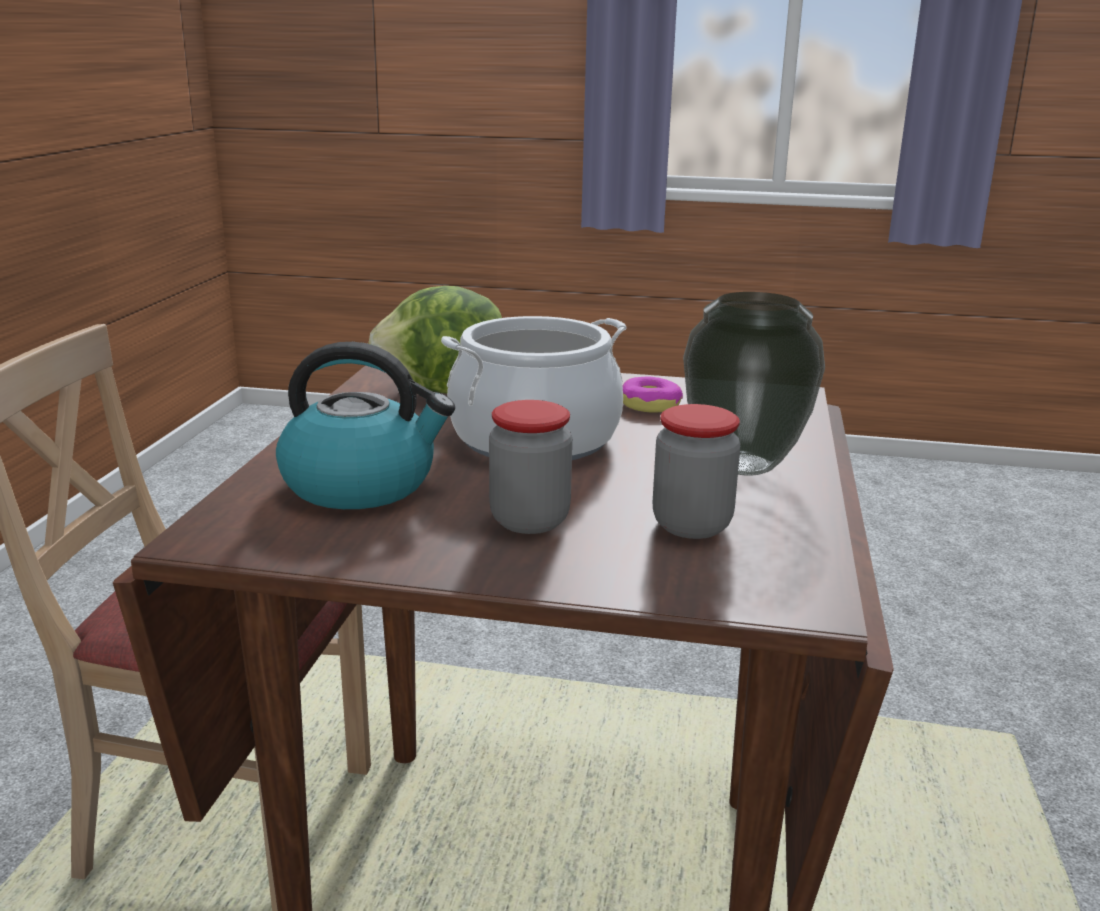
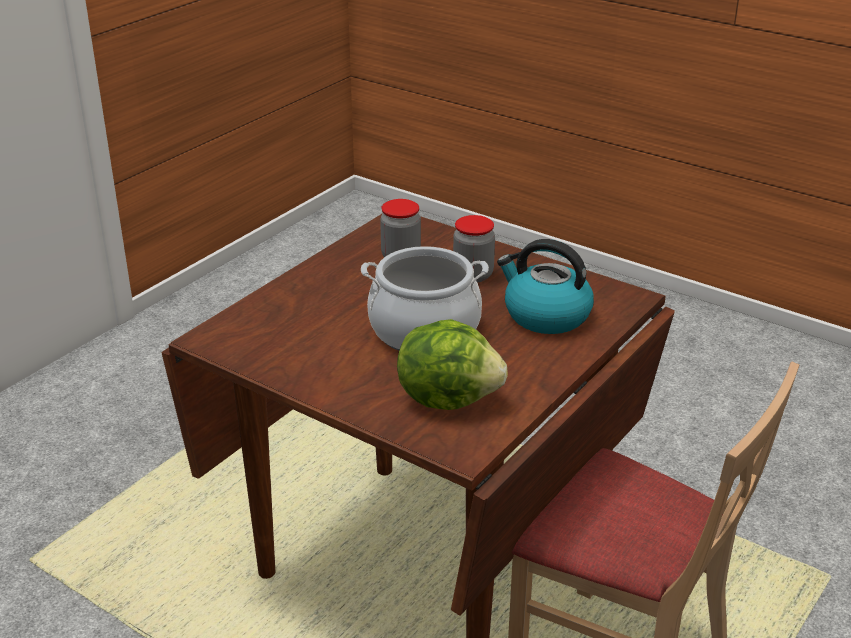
camera: 155 degrees left, 10 degrees up
(650, 405) = (317, 348): donut -> none
(742, 466) = (331, 284): vase -> none

